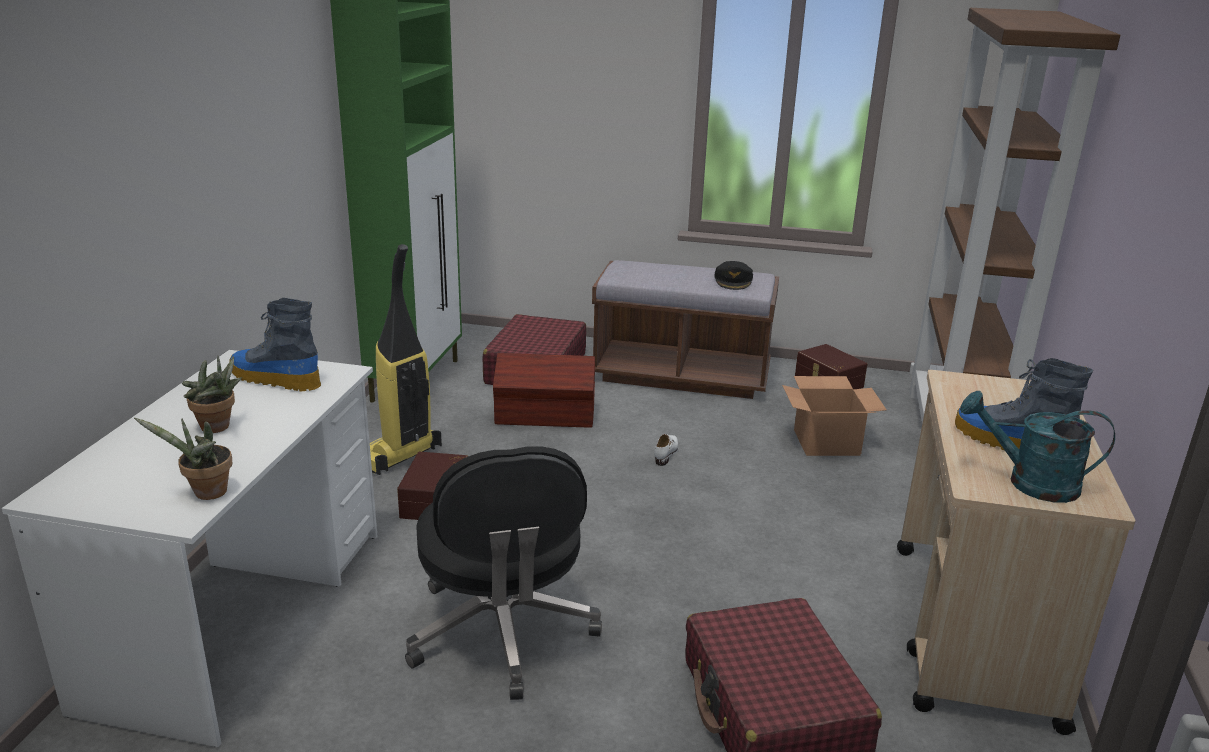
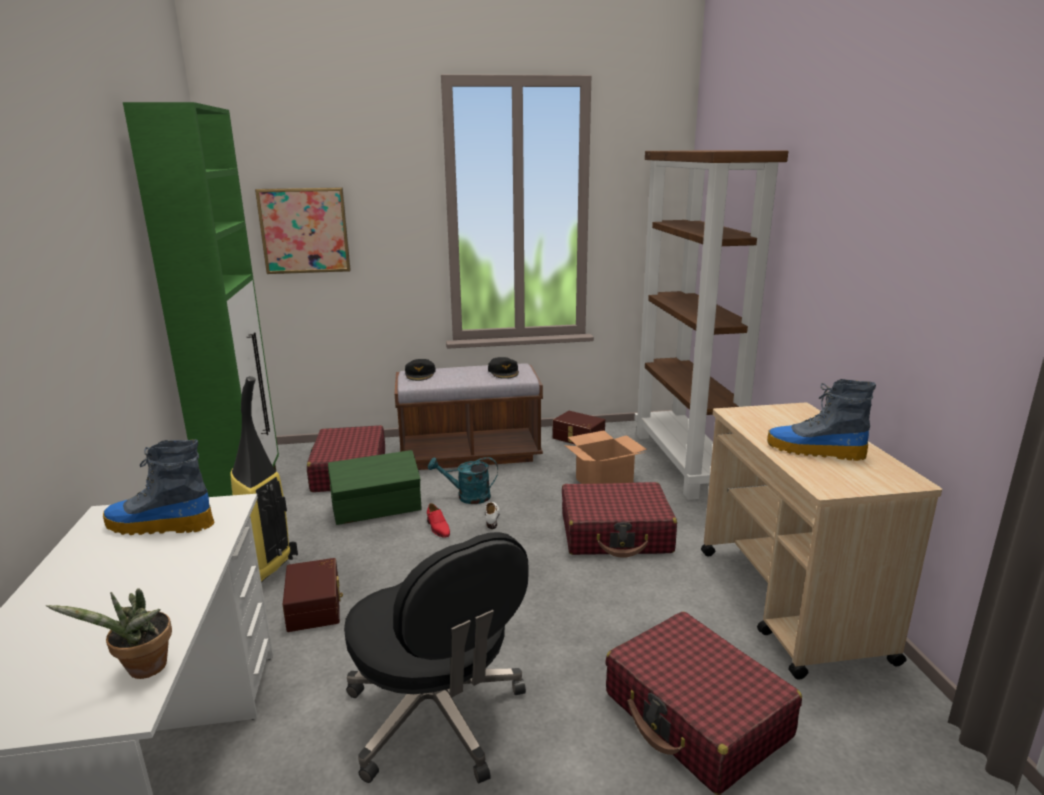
camera: 20 degrees left, 5 degrees down
(218, 428) = (120, 591): potted plant -> none
(528, 77) = (304, 230): none -> picture
(545, 416) = (377, 509): brown storage box -> green storage box
(600, 451) = (438, 528): none -> red shoe
(633, 267) = (420, 374): none -> black cap
(803, 503) = (616, 534): none -> red suitcase
(1030, 483) = (855, 477): turquoise watering can -> turquoise watering can (467, 497)

